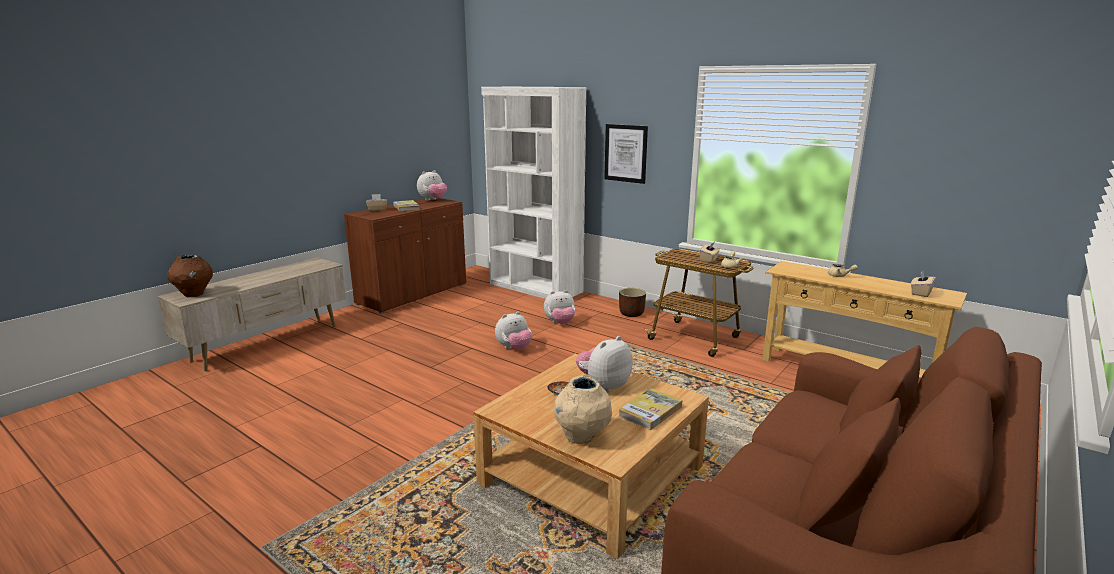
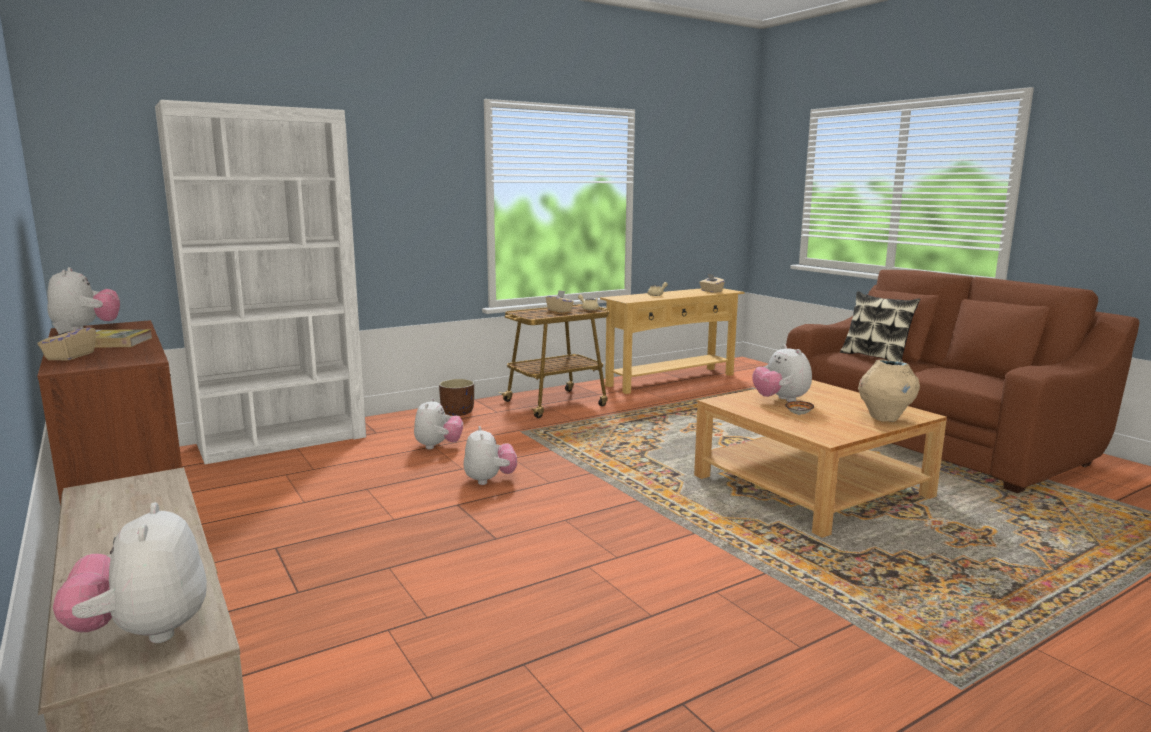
camera: 70 degrees left, 5 degrees down
(194, 294) = (144, 632): brown vase -> plush toy
(625, 153) = (398, 207): picture -> none
(650, 411) = (835, 395): book -> none
(834, 425) = (875, 357): none -> pillow

